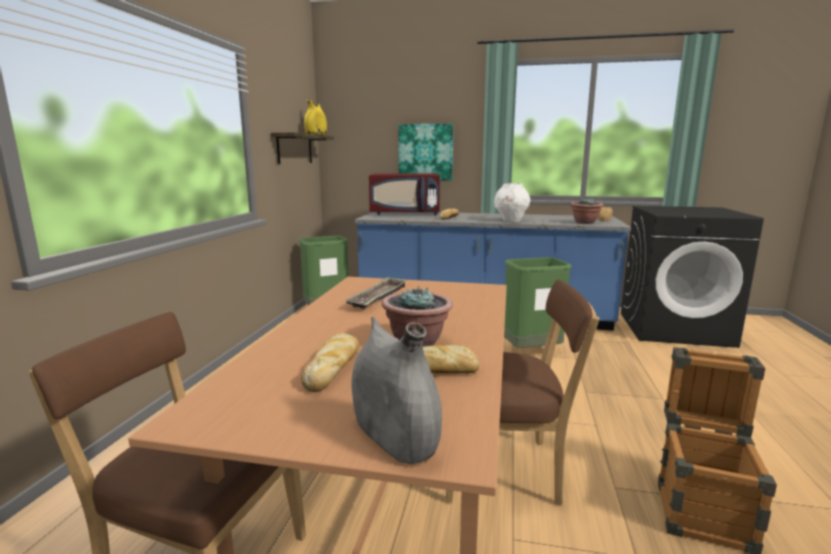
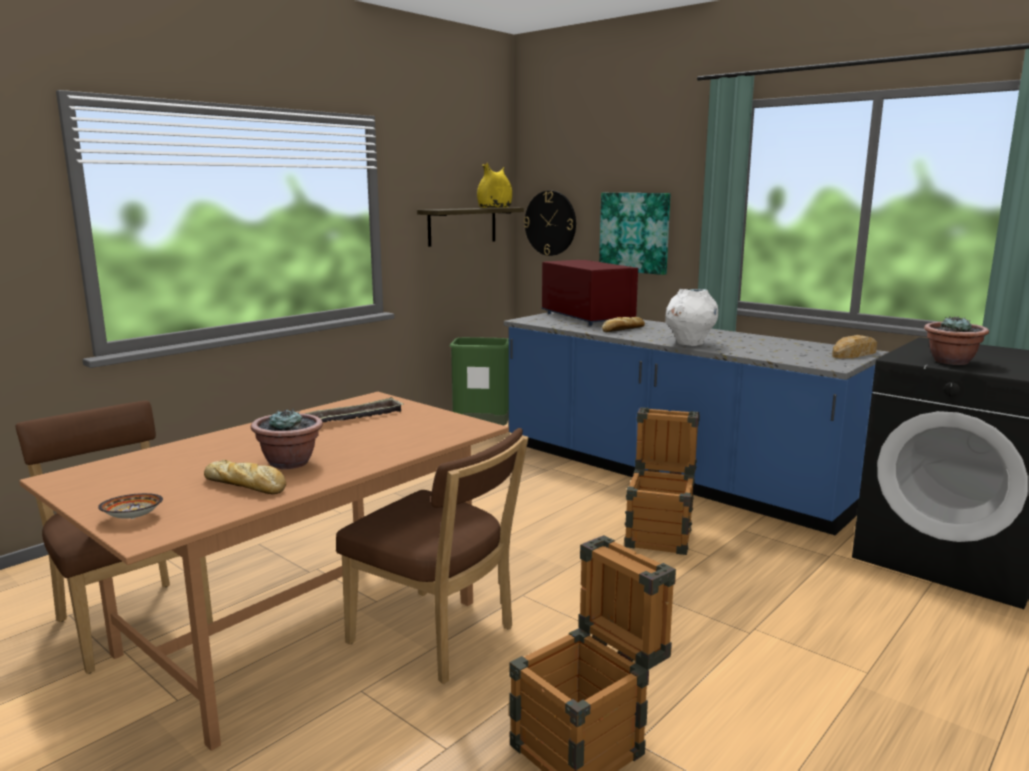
camera: 30 degrees right, 0 degrees up
(333, 367) = (193, 467): bread -> none
(353, 148) = (550, 223): none -> wall clock
(394, 437) = (134, 518): grey vase -> bowl
(406, 214) = (586, 318): red microwave -> red microwave turned 150 degrees counterclockwise
(531, 351) = (660, 533): green trash can -> crate
(585, 222) = (794, 358): potted plant -> potted plant (951, 362)

